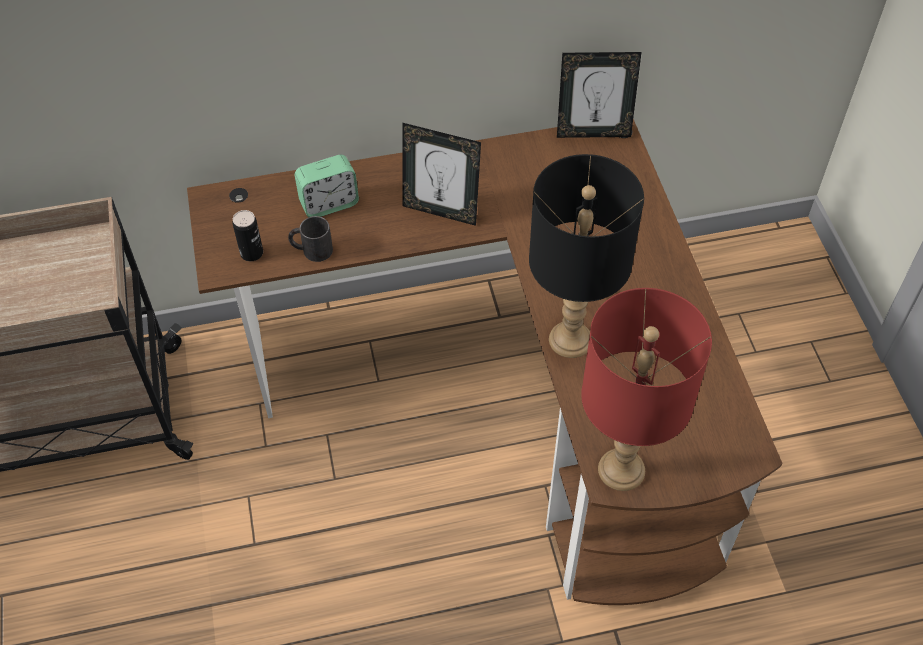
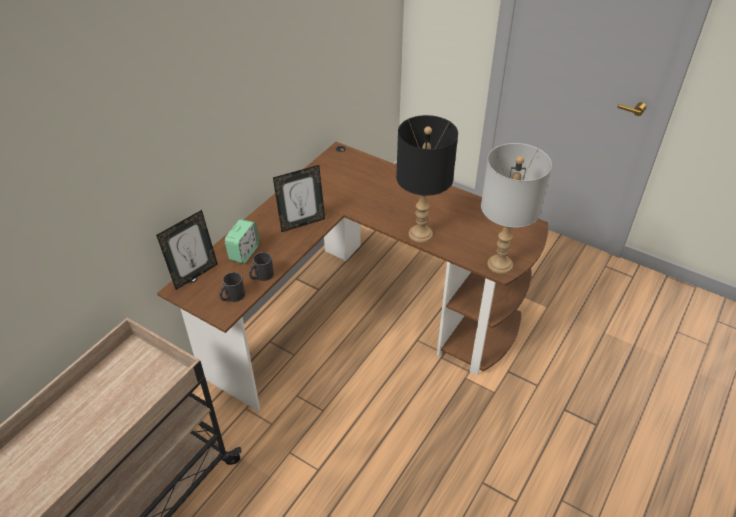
camera: 45 degrees left, 10 degrees down
(251, 253) = (232, 297): can -> black mug
(593, 132) = (329, 156): picture frame -> picture frame (194, 274)
(621, 470) = (500, 265): red table lamp -> grey table lamp

